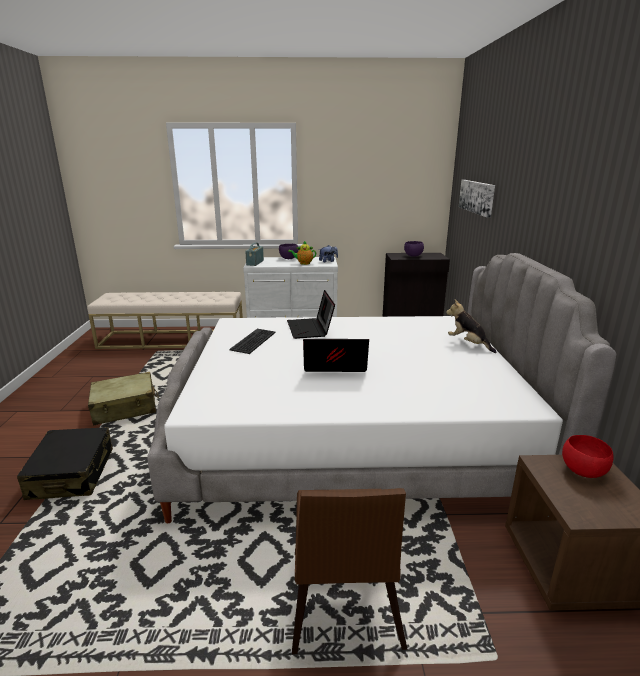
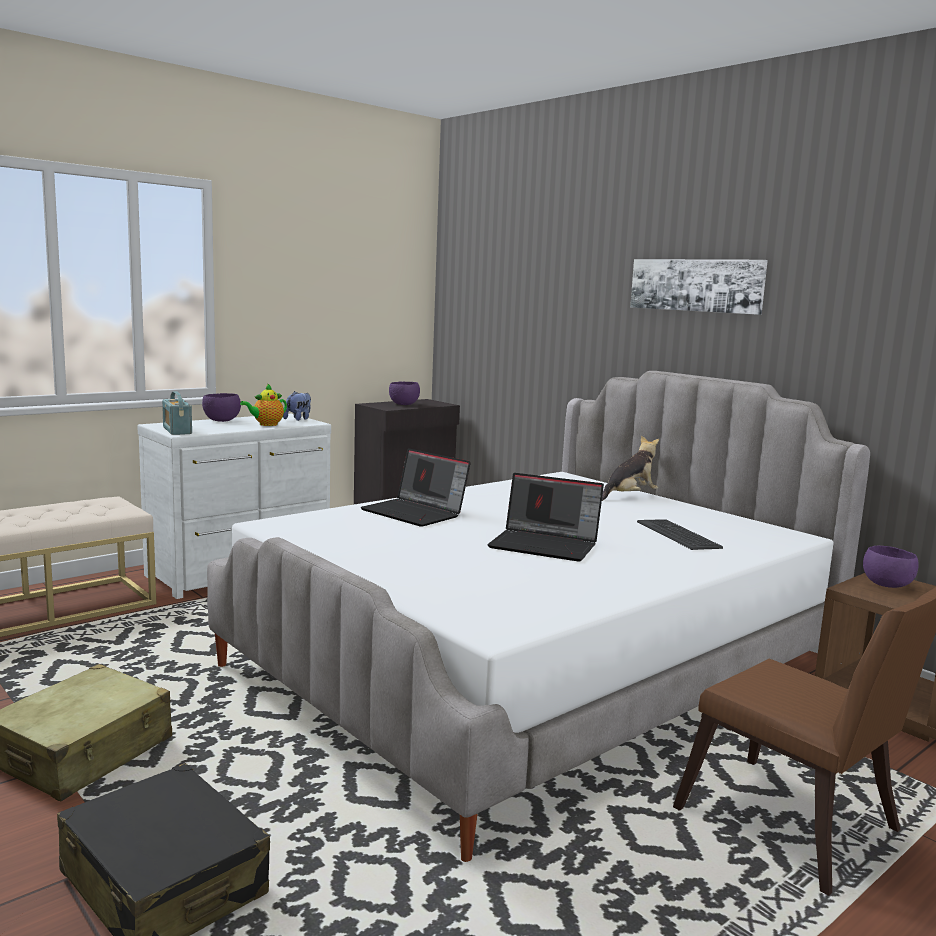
camera: 40 degrees left, 10 degrees down
(254, 341) = (371, 540): keyboard -> keyboard (678, 535)
(334, 367) = (546, 545): laptop -> laptop turned 120 degrees counterclockwise
(468, 344) = (629, 496): plush toy -> plush toy turned 135 degrees clockwise
(477, 197) = (517, 309): picture -> picture (696, 285)
(583, 471) = (886, 585): red bowl -> purple bowl

